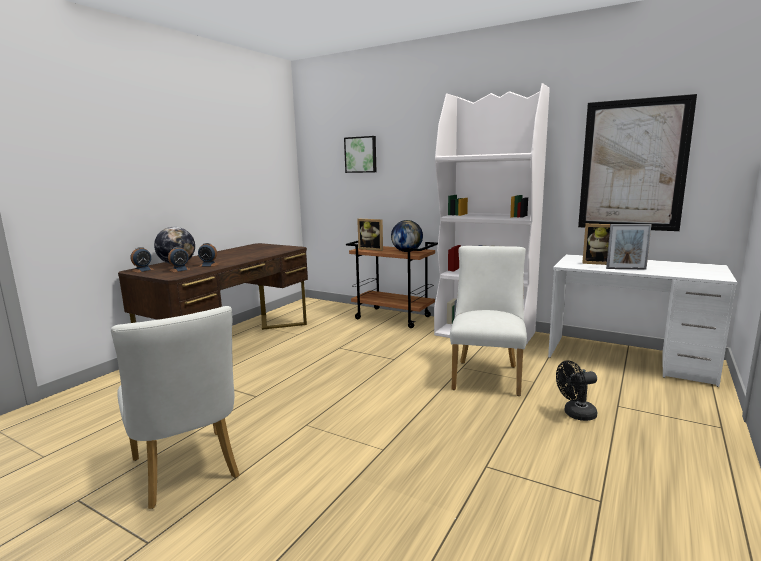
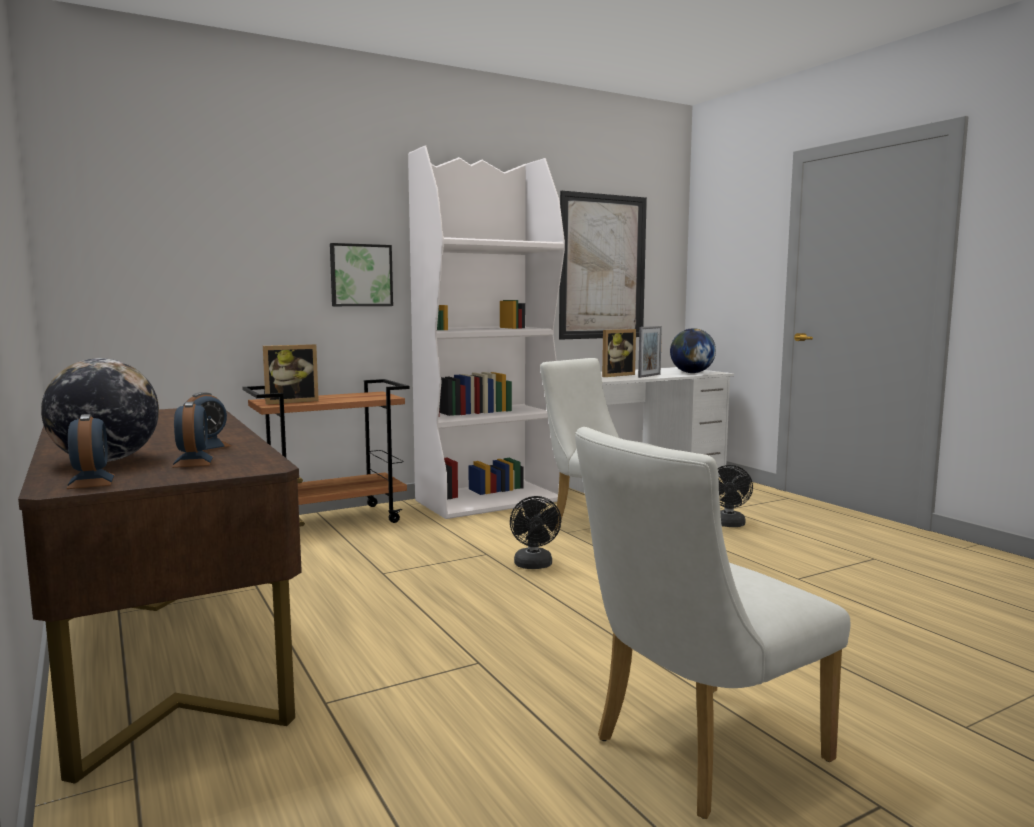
camera: 60 degrees left, 5 degrees down
(188, 472) = (697, 753): white chair -> white chair turned 150 degrees clockwise
(361, 154) = (220, 226): picture -> picture (360, 275)
(391, 374) = (534, 566): none -> black fan
(407, 251) = (360, 397): globe -> globe (691, 373)

